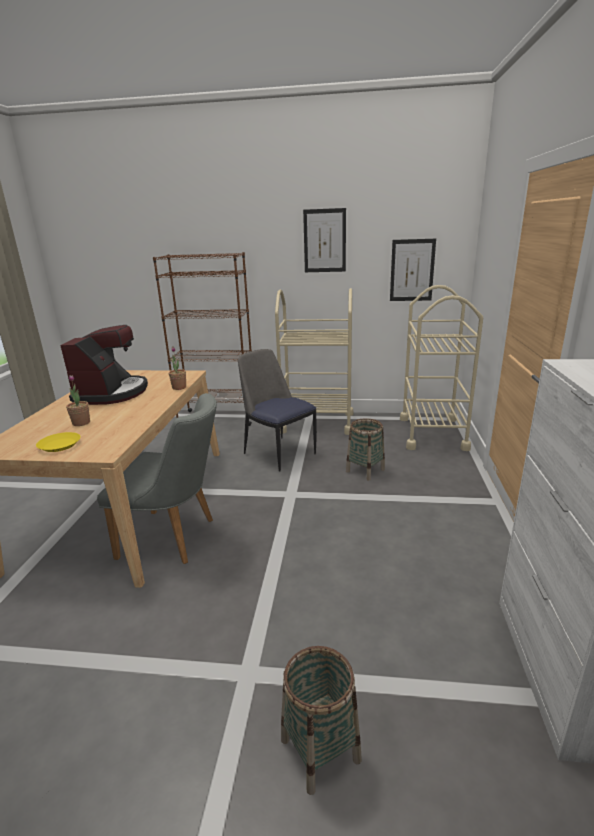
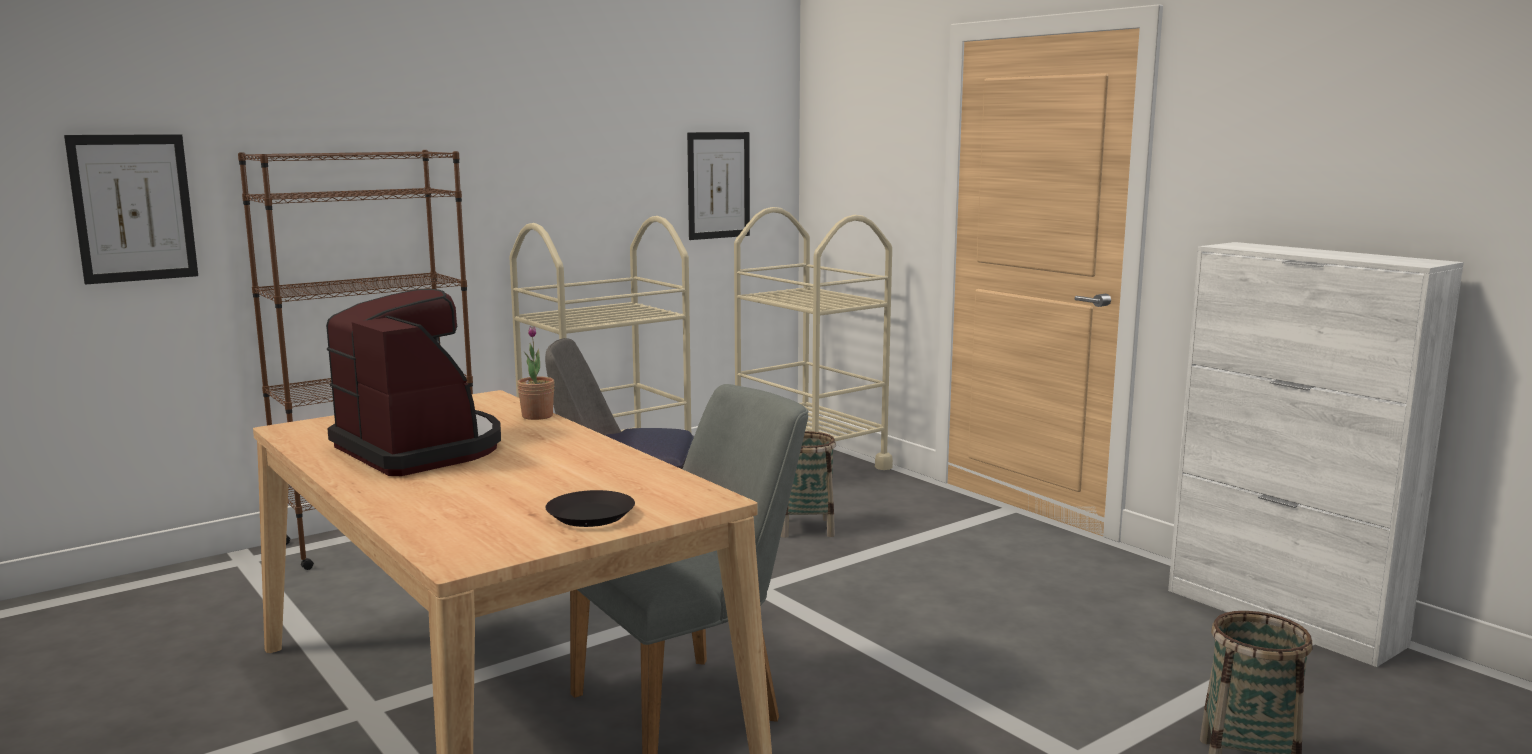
camera: 45 degrees left, 10 degrees down
(60, 445) = (590, 515): yellow plate -> black plate
(81, 423) = (518, 488): potted plant -> none
(324, 241) = (578, 131): picture -> picture (133, 208)

